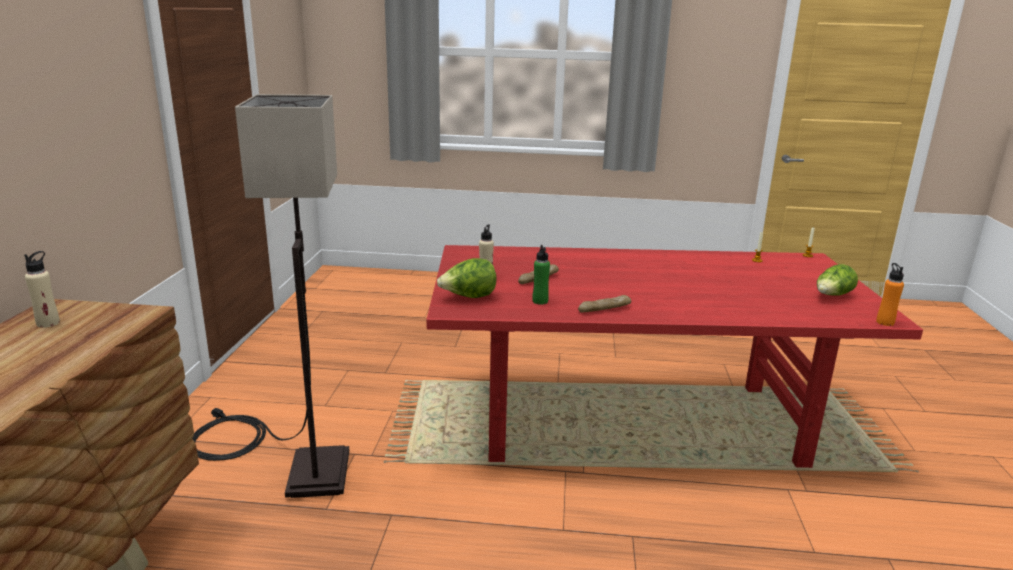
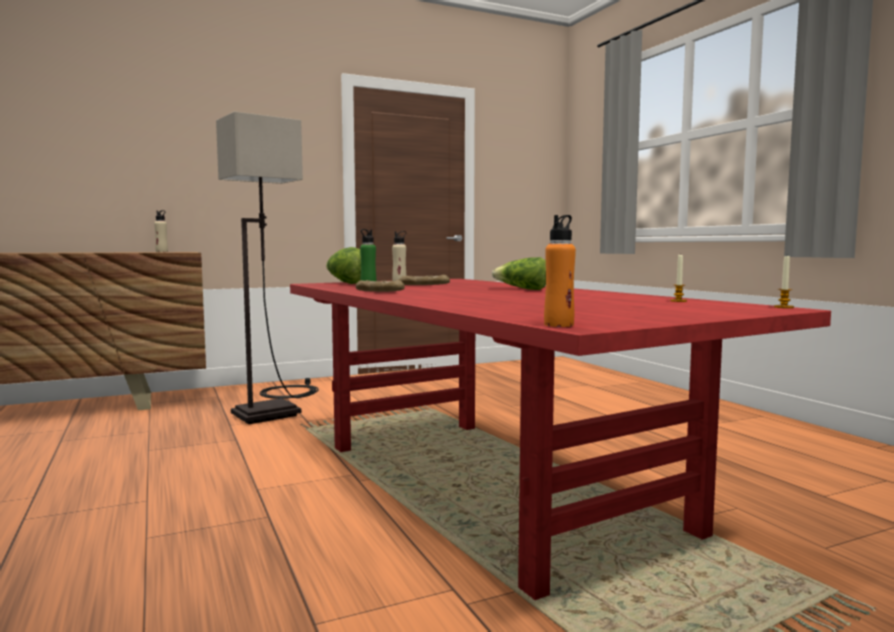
camera: 60 degrees right, 15 degrees down
(832, 296) = (617, 314): lettuce -> lettuce (522, 289)

